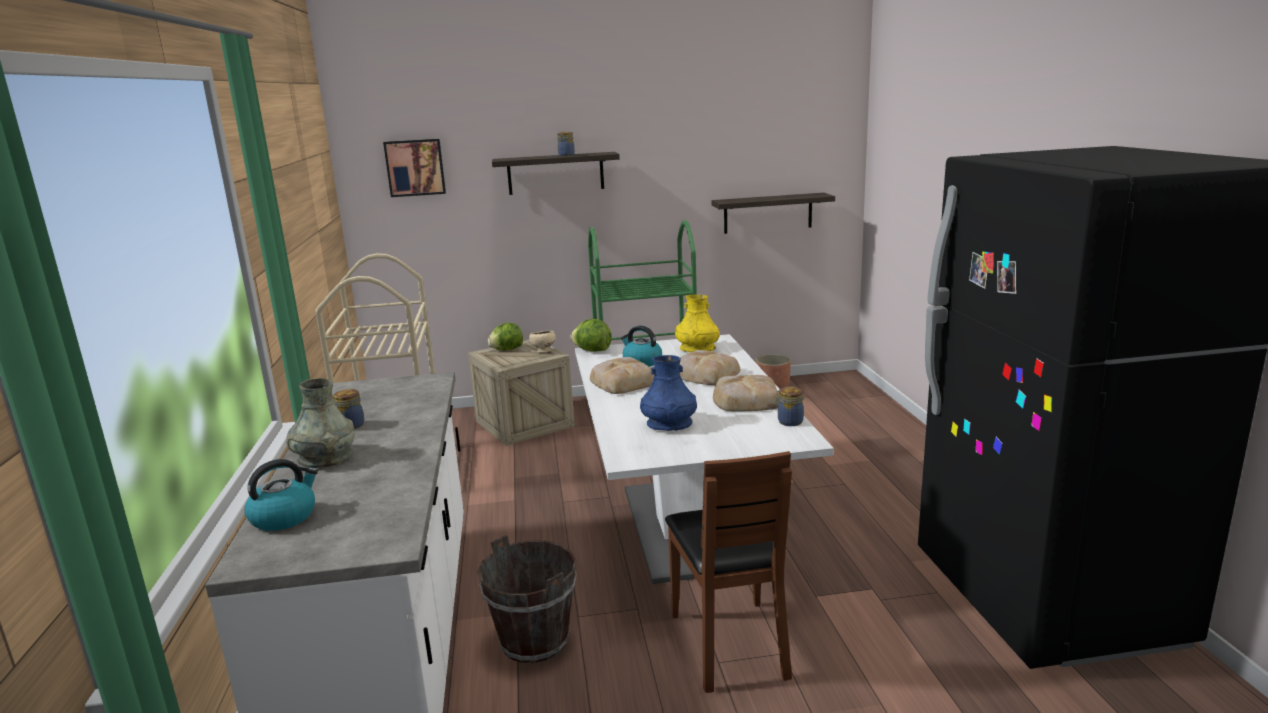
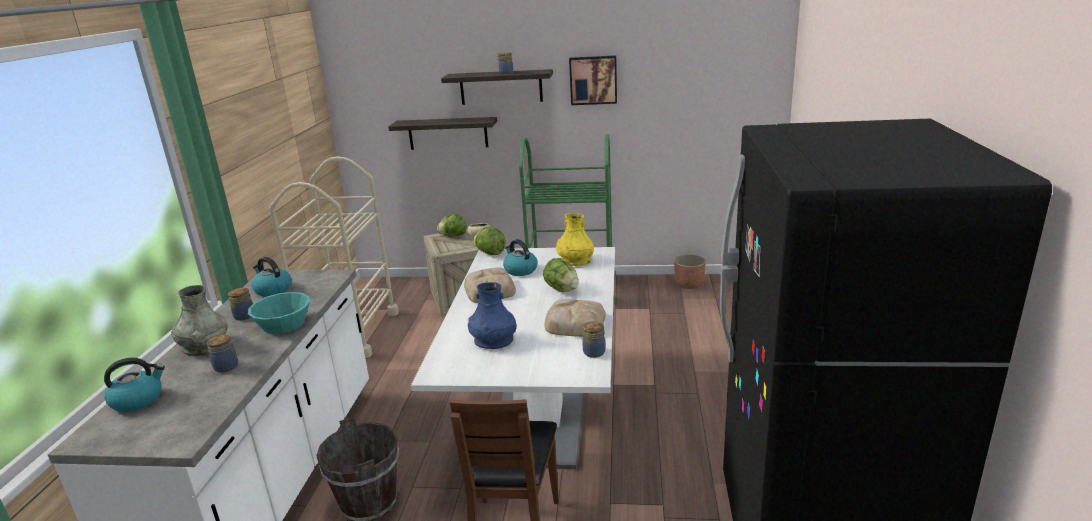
camera: 15 degrees right, 5 degrees up
(364, 399) = (272, 290): none -> kettle
(378, 473) = (227, 367): none -> jar
(413, 427) = (284, 324): none -> turquoise bowl
(415, 167) = (386, 80): picture -> picture (593, 80)
(705, 374) = (562, 289): bread -> lettuce
(768, 213) = (693, 127): shelf -> shelf (448, 133)

